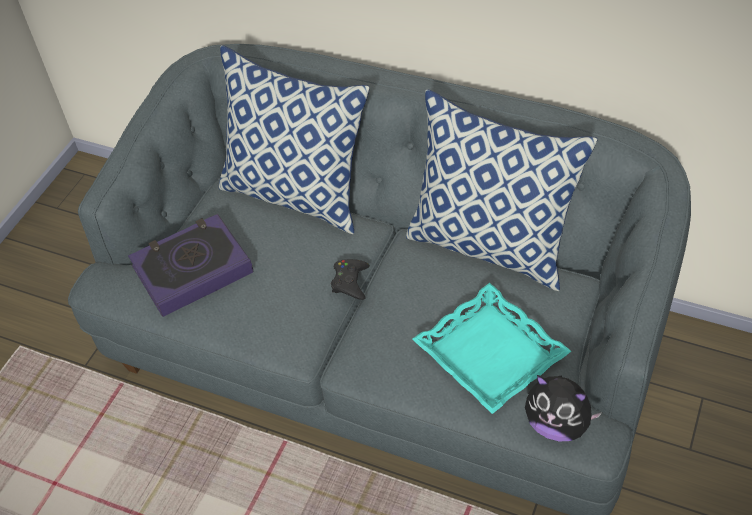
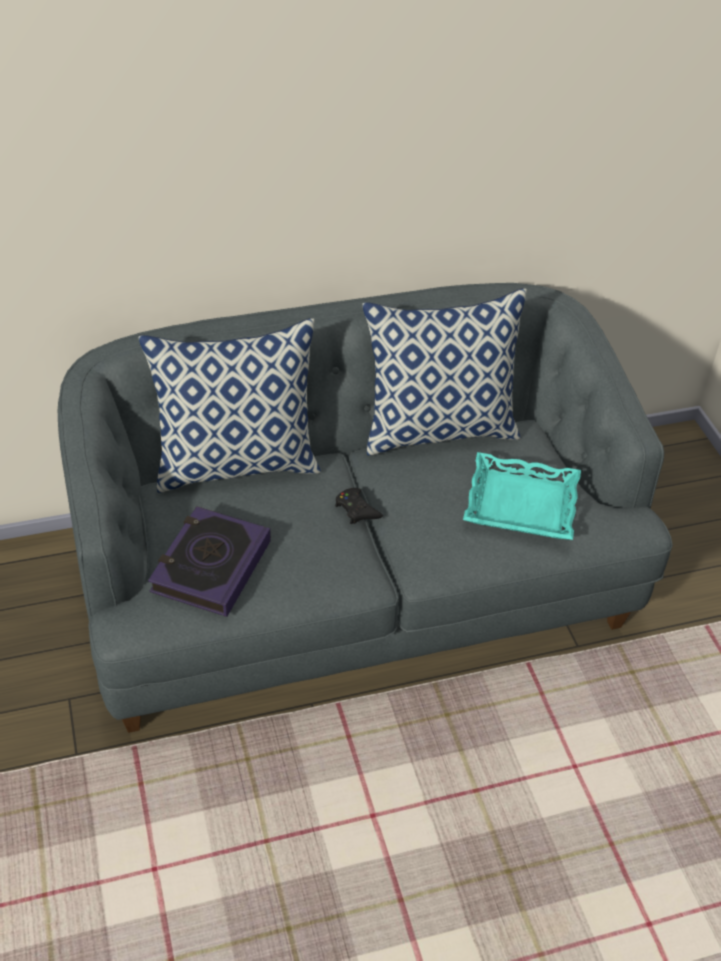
camera: 45 degrees left, 5 degrees down
(557, 424) = (609, 529): plush toy -> none

